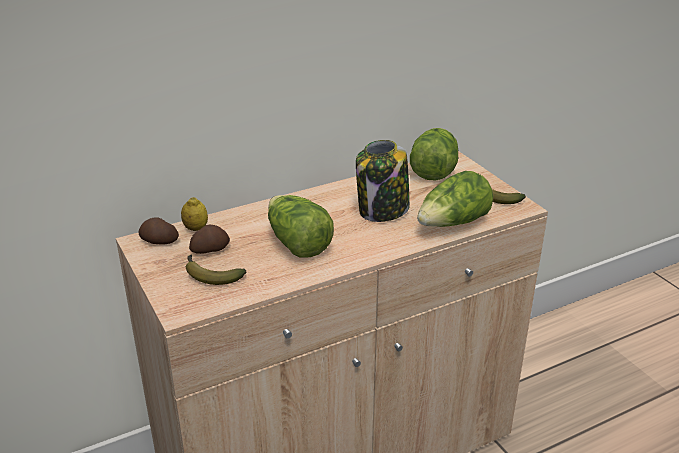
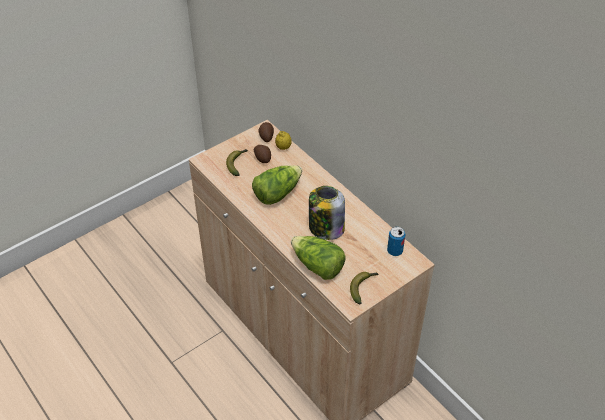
camera: 80 degrees right, 15 degrees up
(433, 169) = (394, 251): lettuce -> can

